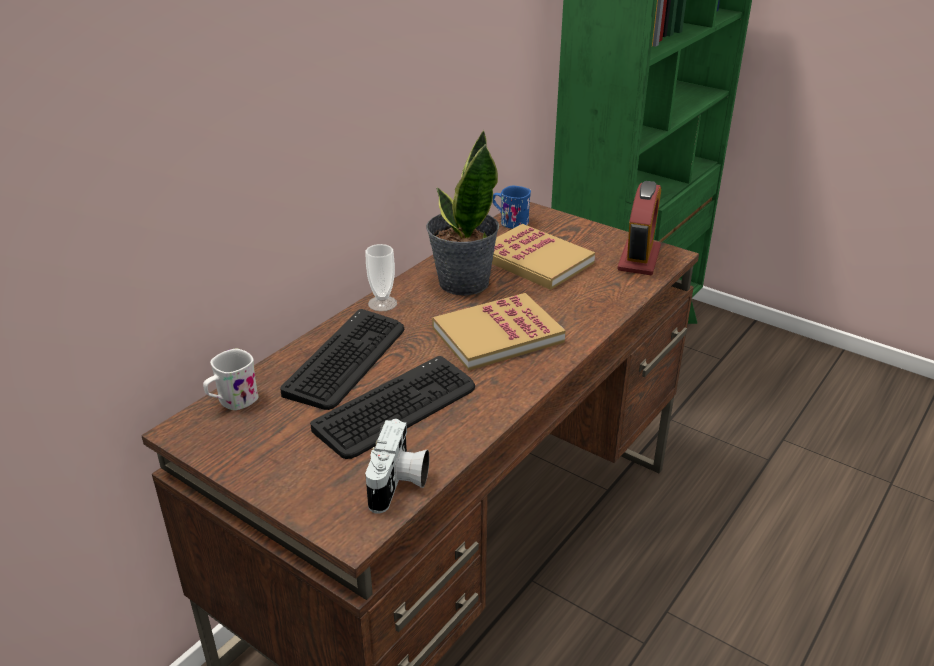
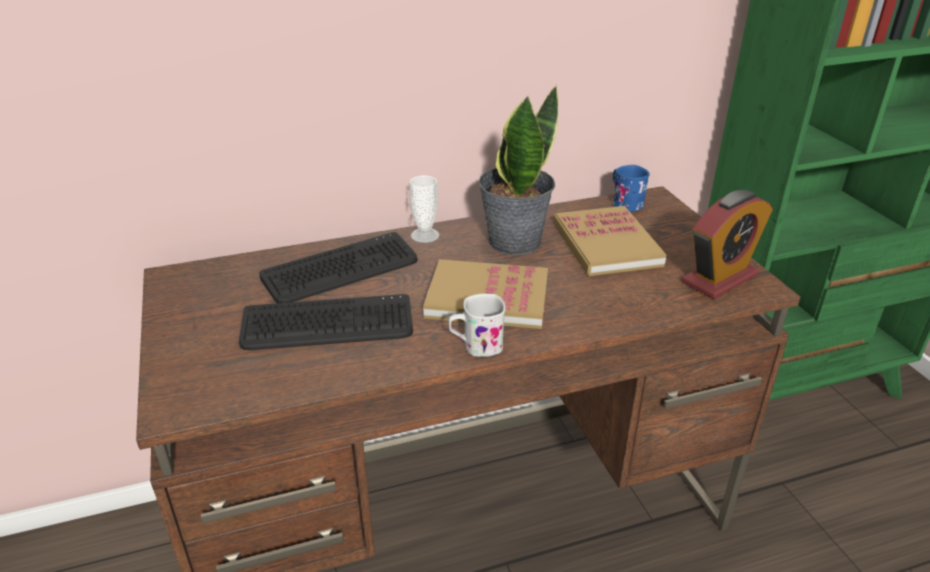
camera: 35 degrees right, 0 degrees up
(232, 402) = (225, 269): white mug -> white mug (476, 346)
(399, 484) = (250, 388): camera -> none

